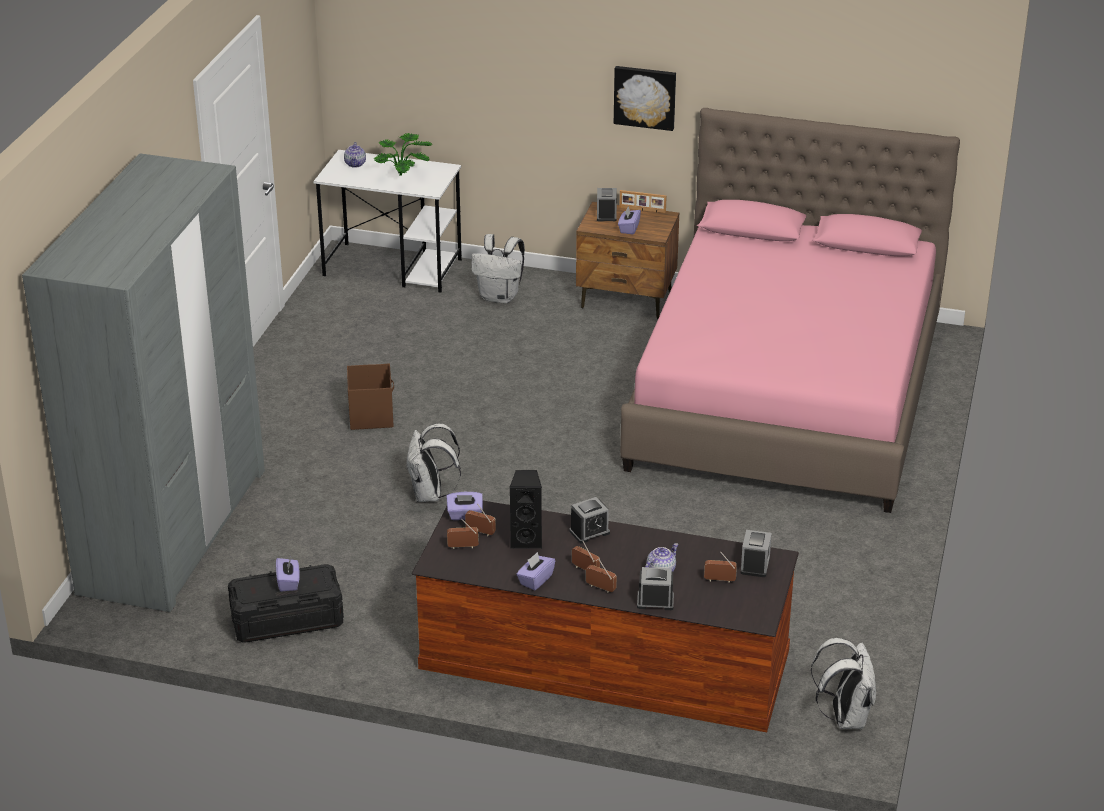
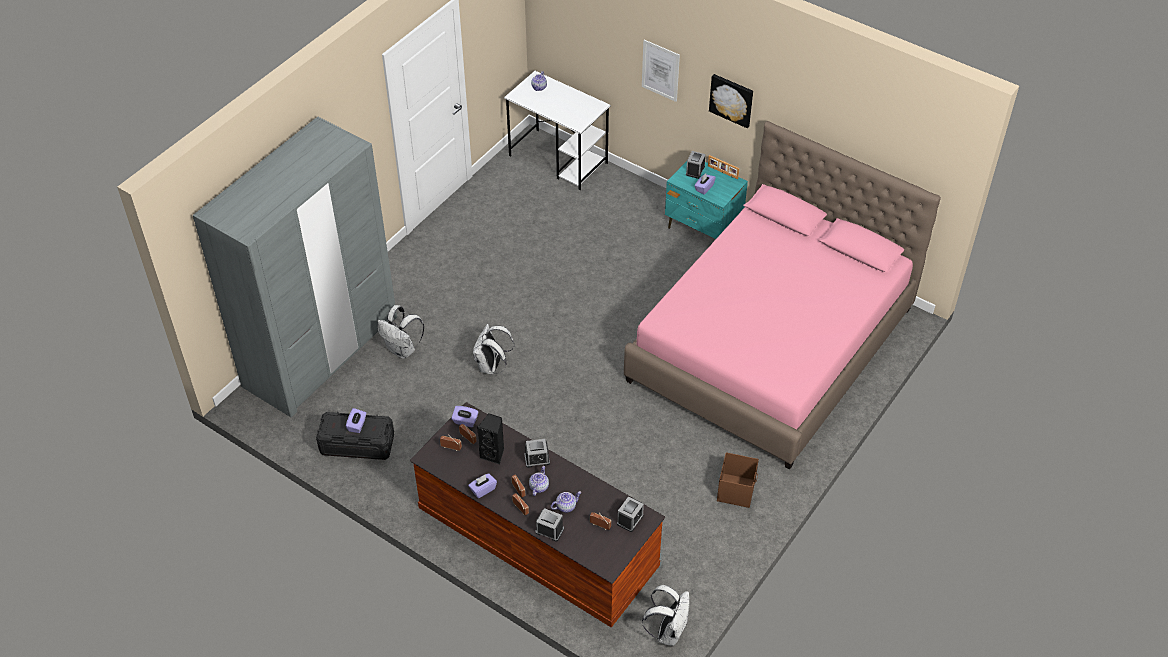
camera: 20 degrees right, 15 degrees up
(371, 416) = (485, 288): brown storage box -> brown storage box (736, 490)
(404, 175) = (567, 106): potted plant -> none
(500, 297) = (617, 204): white backpack -> white backpack (402, 350)
(535, 87) = (660, 70): none -> picture
(610, 559) = (538, 486): none -> teapot
(627, 300) = (703, 228): brown nightstand -> turquoise nightstand

